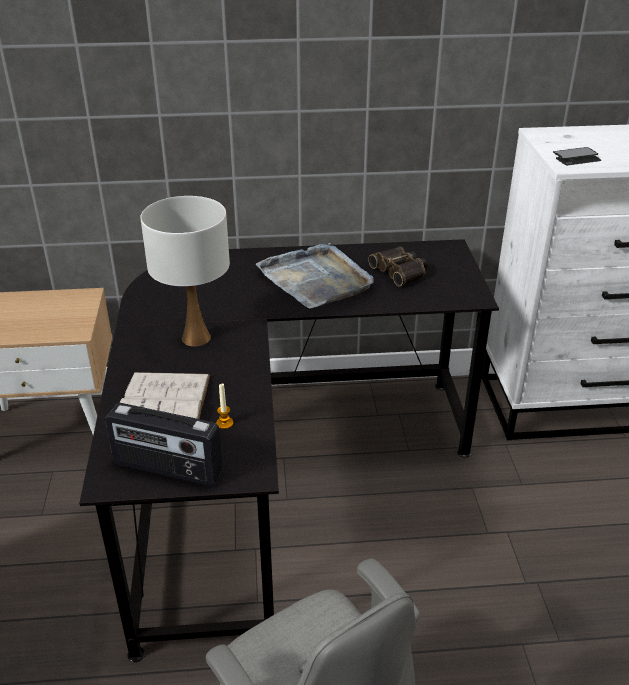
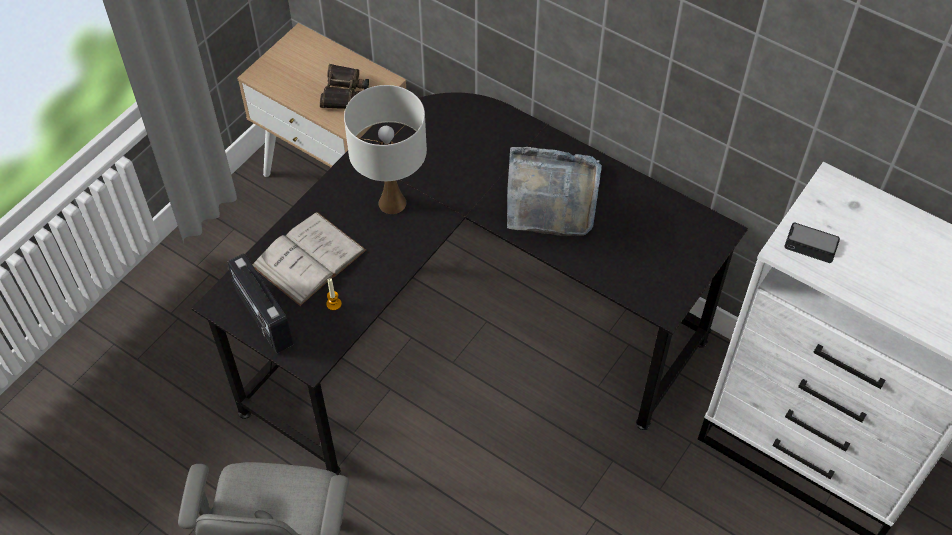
camera: 40 degrees right, 20 degrees up
(400, 271) = (636, 232): binoculars -> binoculars (345, 92)

